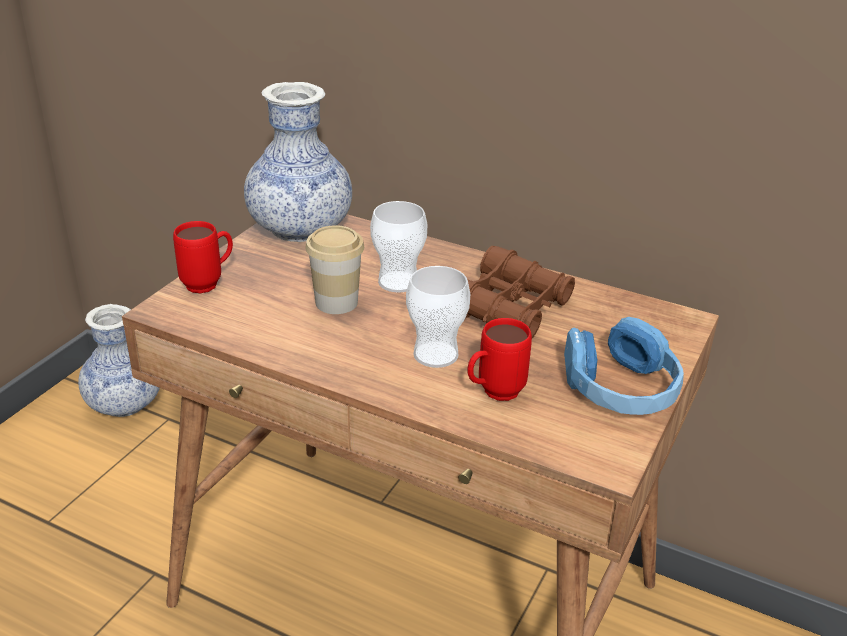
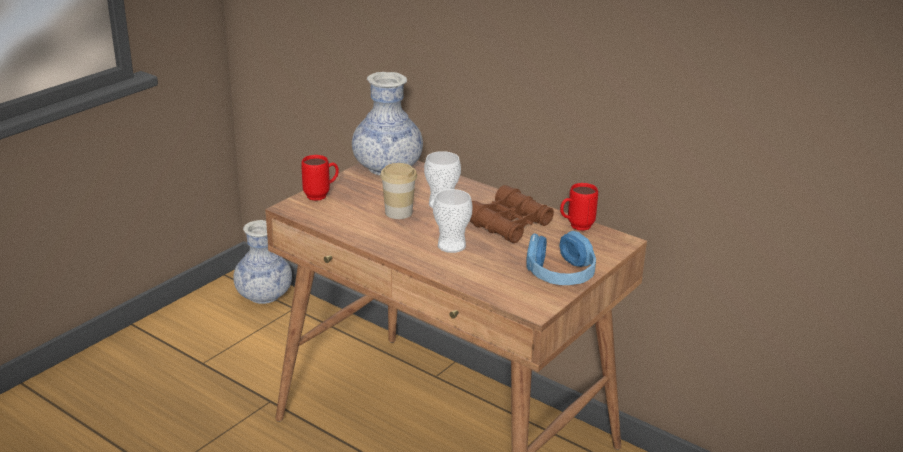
camera: 10 degrees right, 5 degrees down
(493, 394) = (479, 269): red mug -> red mug (575, 227)

